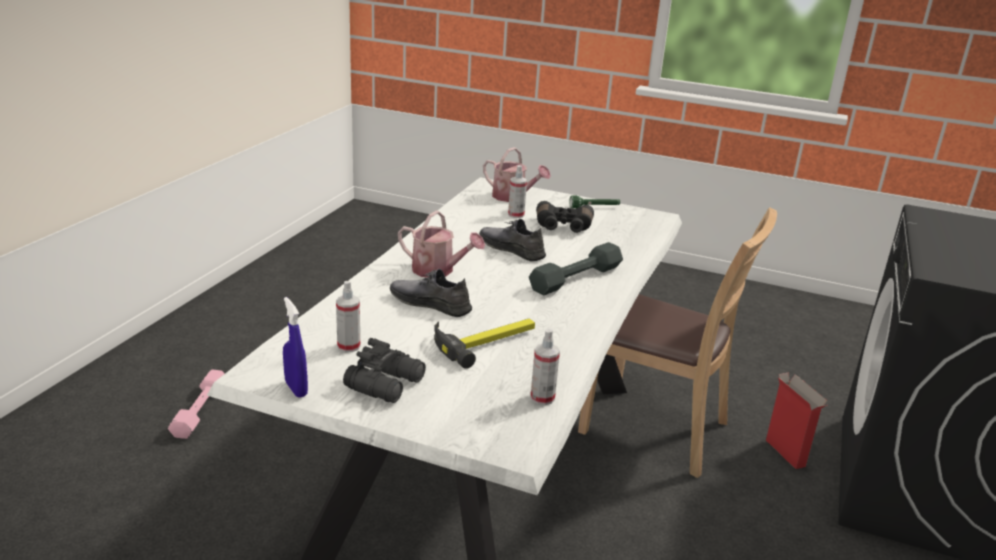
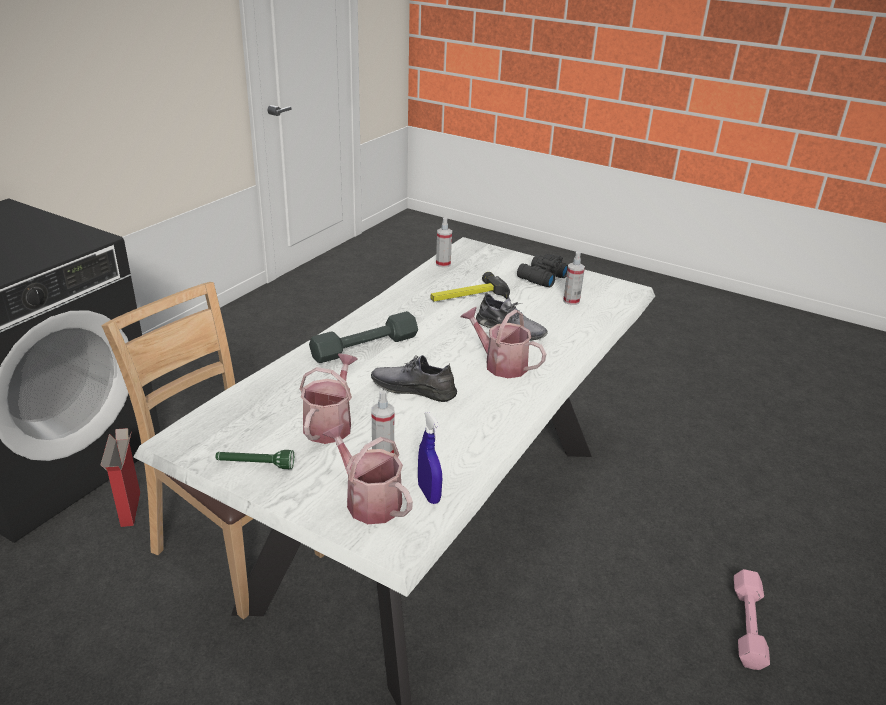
camera: 170 degrees left, 5 degrees up
(296, 389) = (597, 279): blue spray bottle -> blue spray bottle (429, 494)
(512, 249) = (414, 389): grey shoe -> grey shoe turned 150 degrees clockwise
(563, 227) = (330, 424): black binoculars -> watering can

